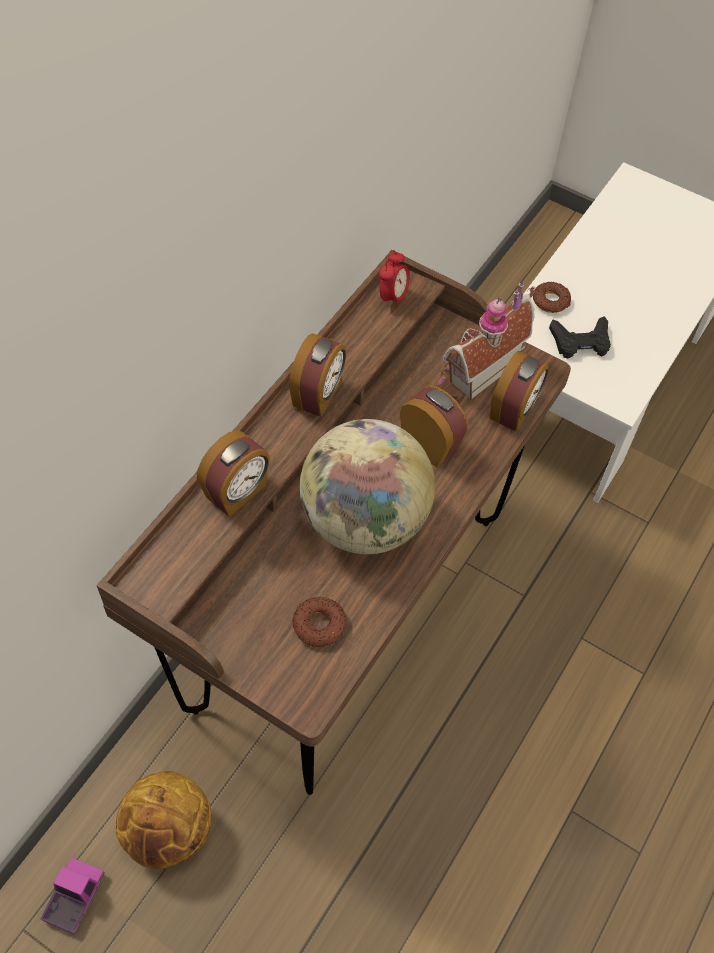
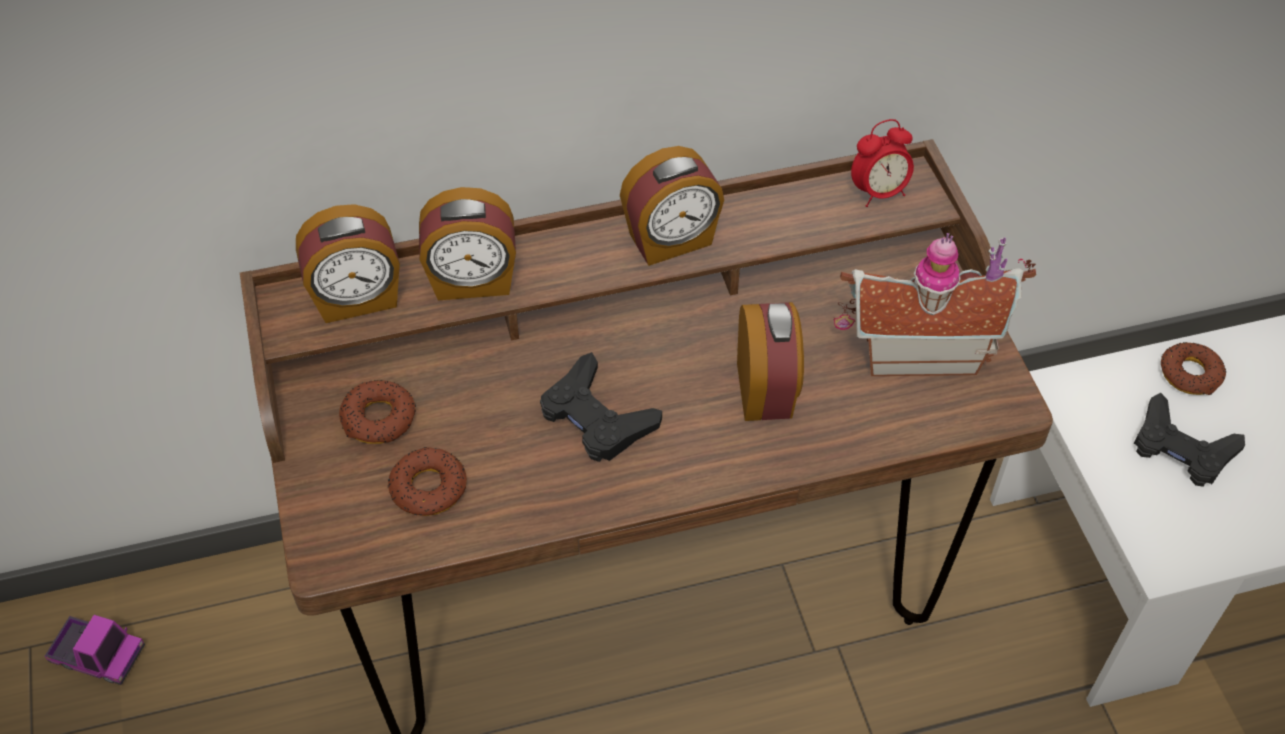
camera: 45 degrees right, 5 degrees down
(74, 897) = (98, 656): toy truck -> toy truck turned 45 degrees clockwise
(169, 832) = (238, 670): basketball -> none
(250, 609) = (379, 418): none -> donut
(364, 520) = (596, 417): globe -> black game controller
(514, 410) = (916, 423): alarm clock -> alarm clock (357, 299)

